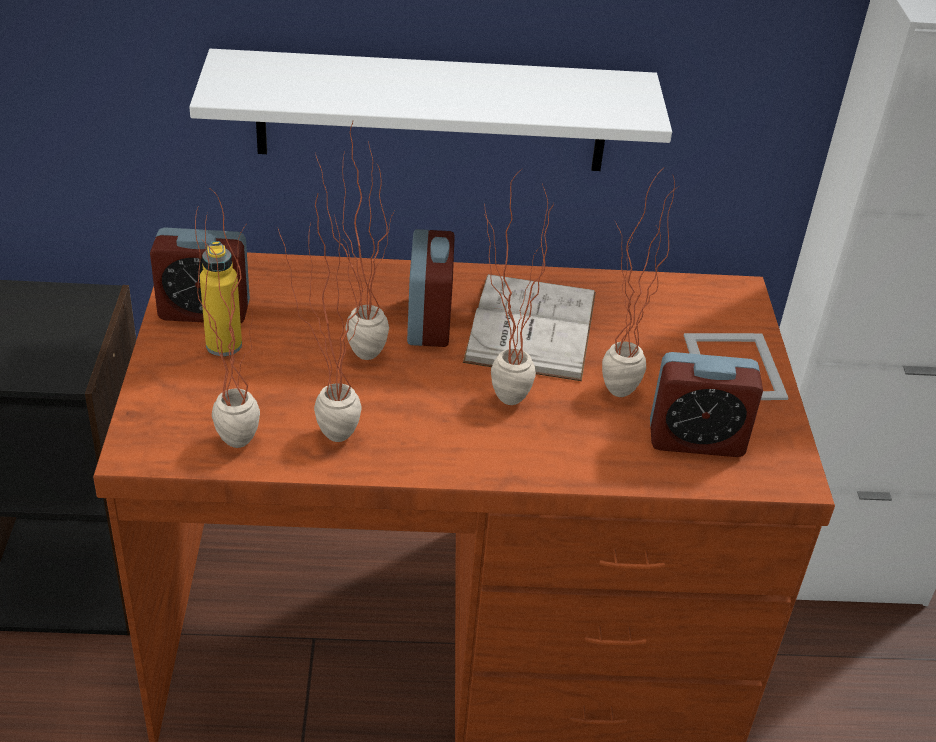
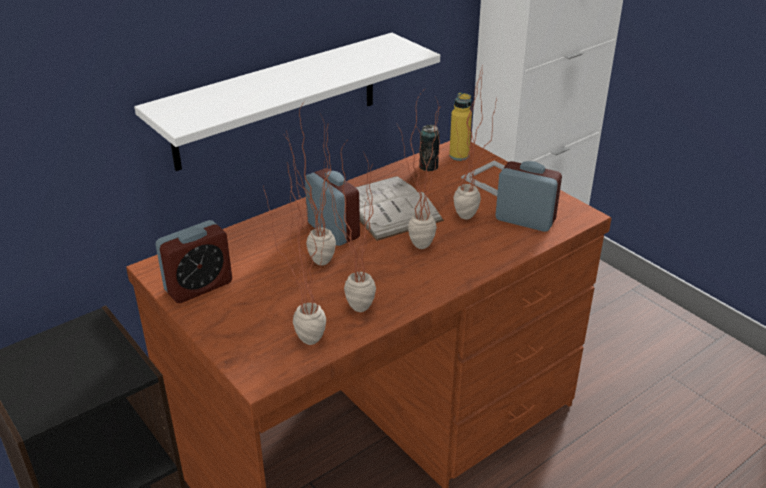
camera: 35 degrees left, 5 degrees down
(224, 345) = (235, 298): yellow bottle -> yellow bottle (459, 156)
(658, 298) = (428, 166): none -> can
(696, 440) = (525, 220): alarm clock -> alarm clock turned 120 degrees counterclockwise

